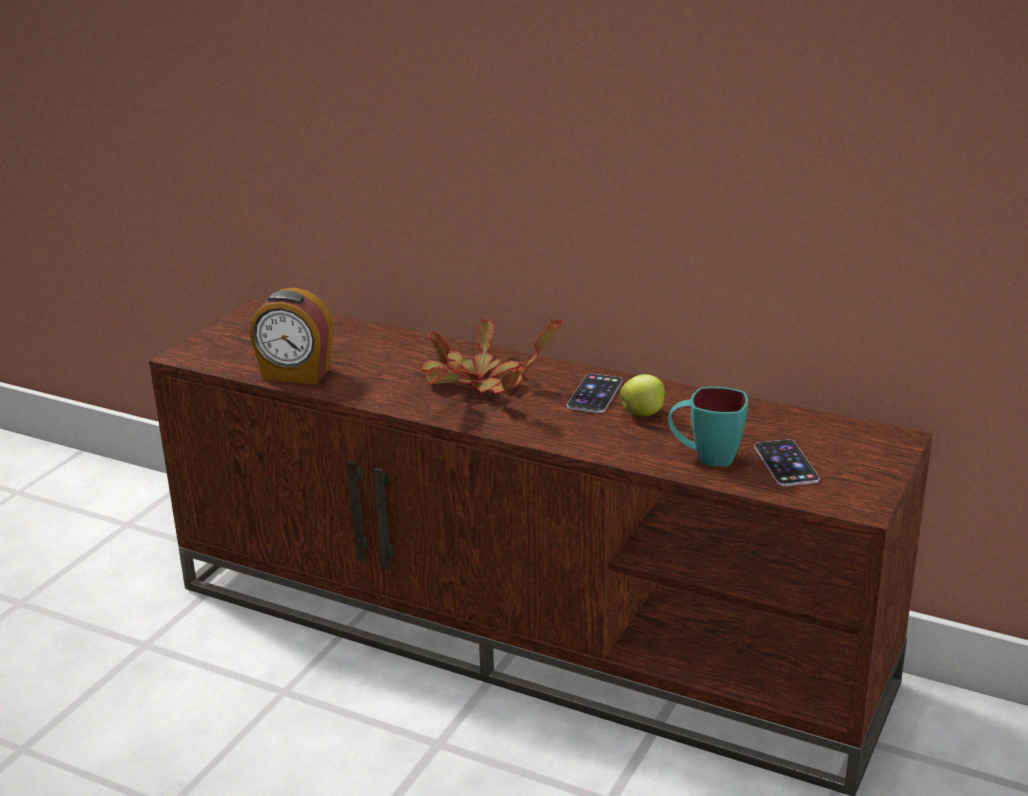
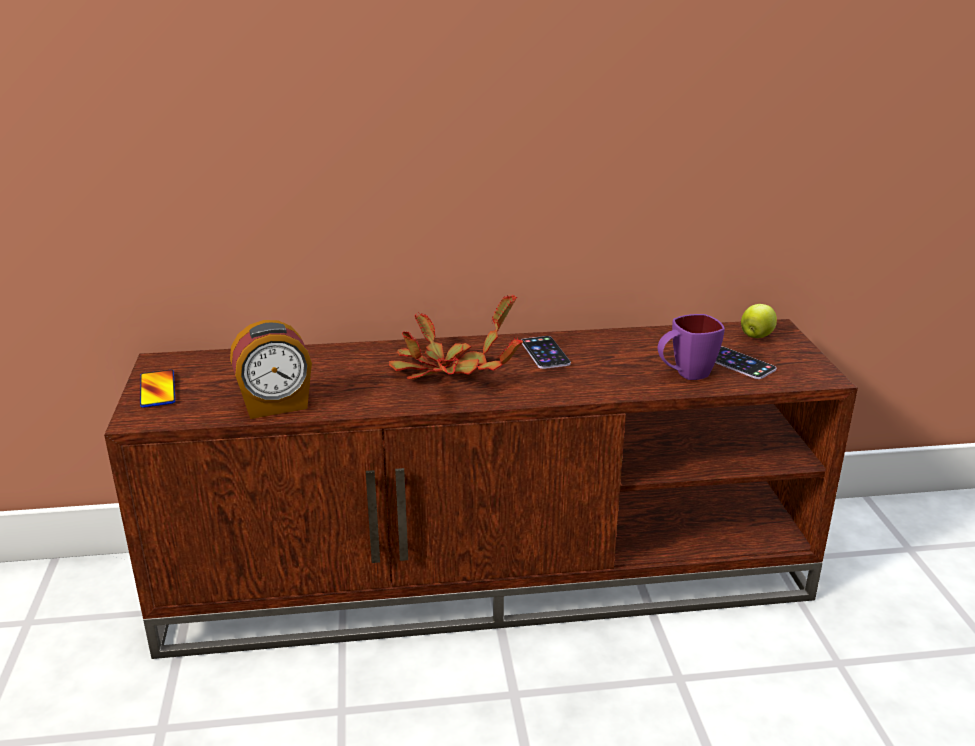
camera: 35 degrees left, 0 degrees up
(226, 334) = (157, 390): none -> phone
(643, 414) = (599, 357): apple -> apple (756, 336)
(705, 457) = (684, 375): turquoise mug -> purple mug

